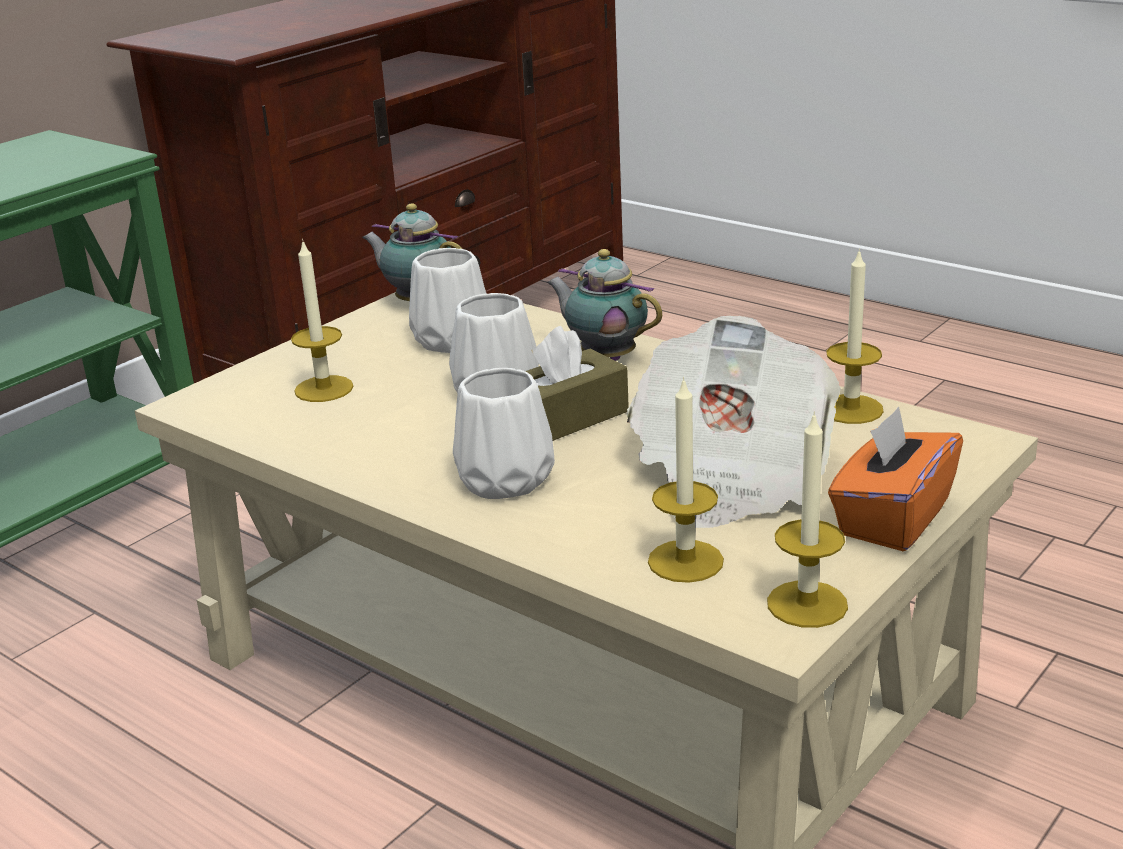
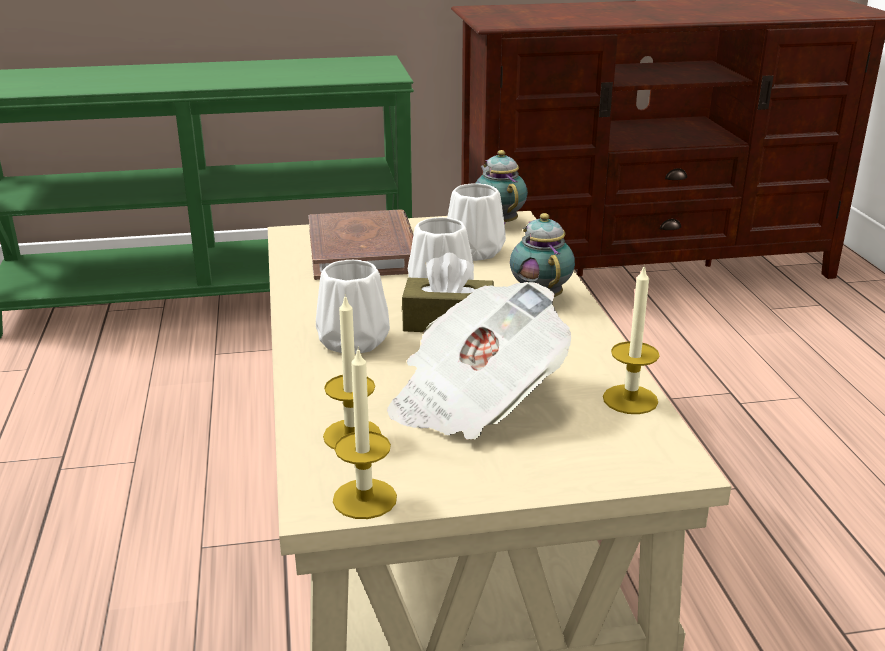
camera: 40 degrees right, 0 degrees up
(324, 389) = (363, 251): candle -> brown book
(892, 519) = (515, 480): orange tissue box -> none

